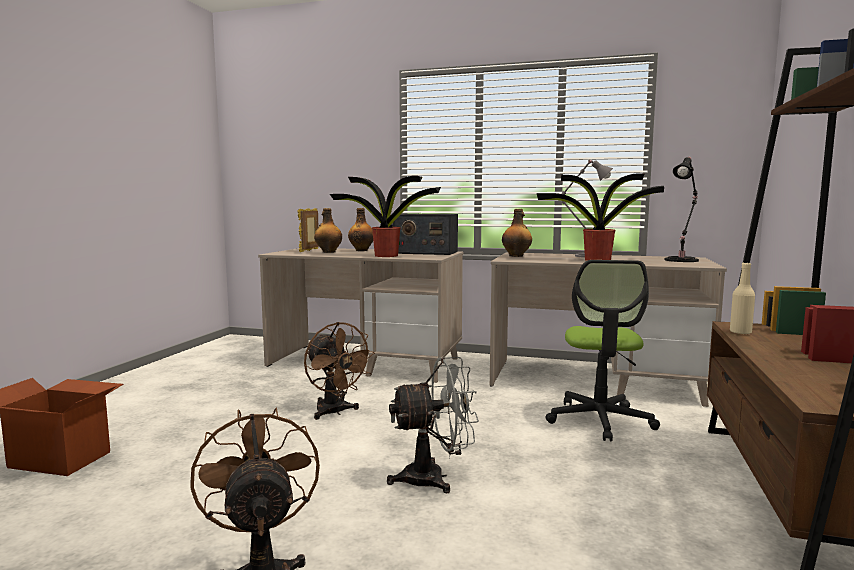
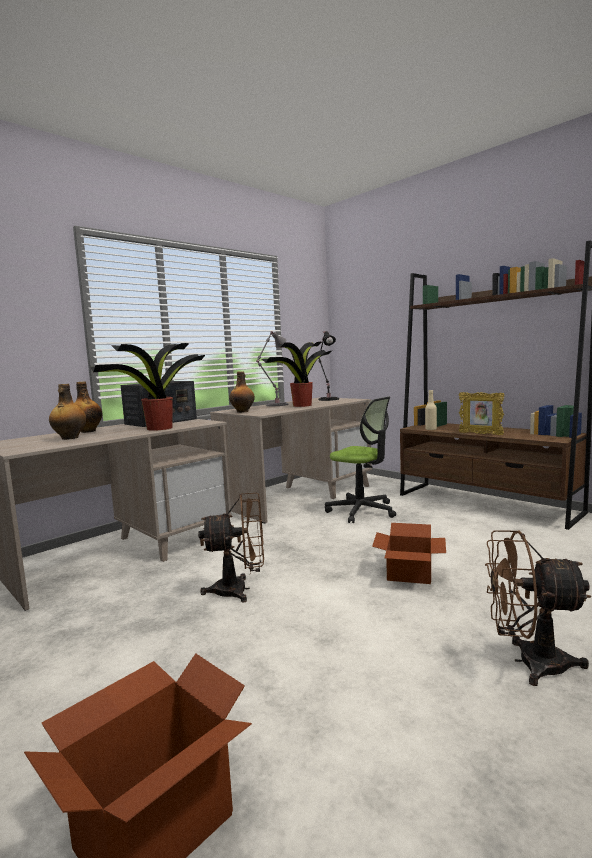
camera: 60 degrees left, 0 degrees up
(310, 251) = (32, 442): picture frame -> picture frame (480, 434)
(434, 478) = (408, 573): grey fan -> cardboard box

